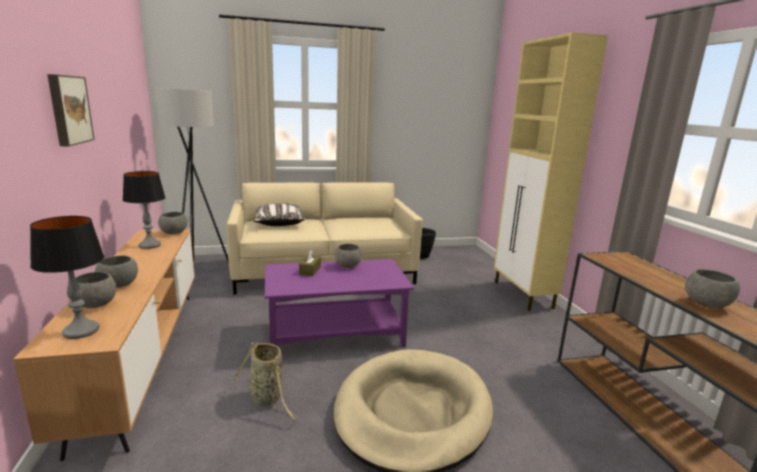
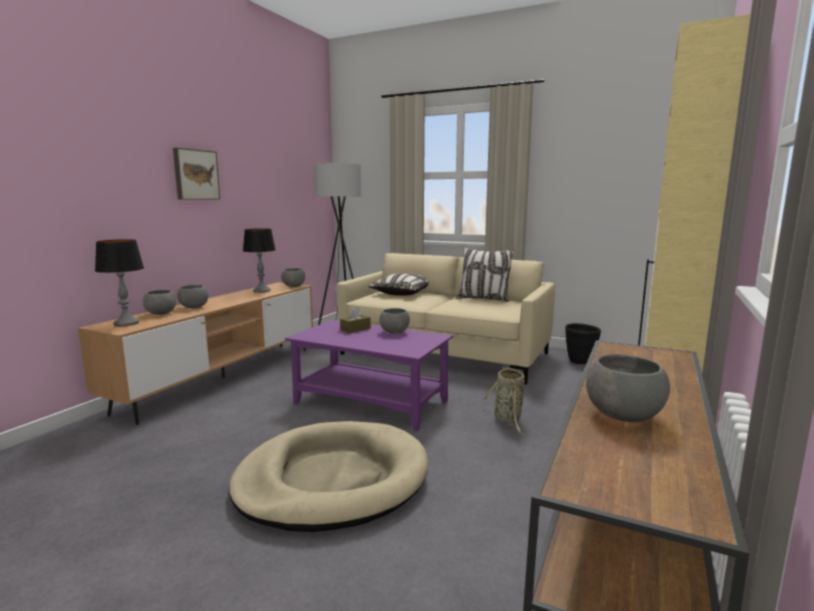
camera: 40 degrees right, 5 degrees down
(267, 399) = (248, 427): basket -> basket (508, 420)
(355, 219) = (483, 299): none -> pillow

